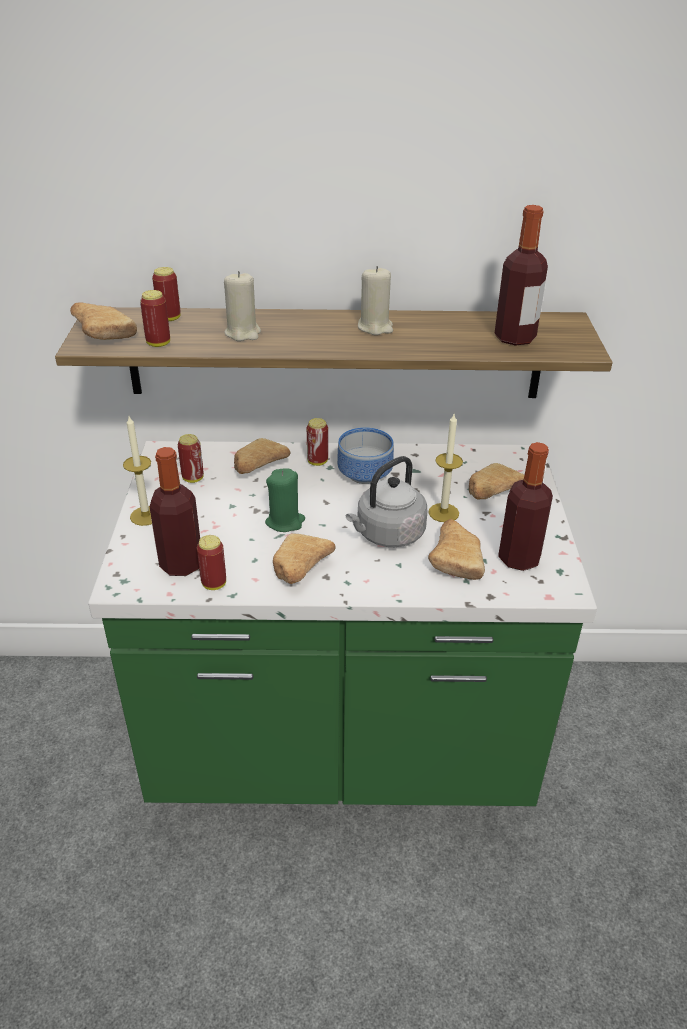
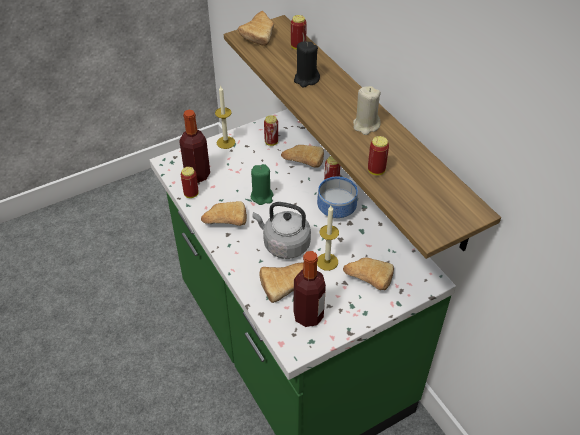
camera: 60 degrees right, 10 degrees up
(158, 343) = (265, 57): can -> can (376, 170)
(243, 333) = (306, 79): beige candle -> black candle
(515, 338) = (414, 192): bottle -> none

